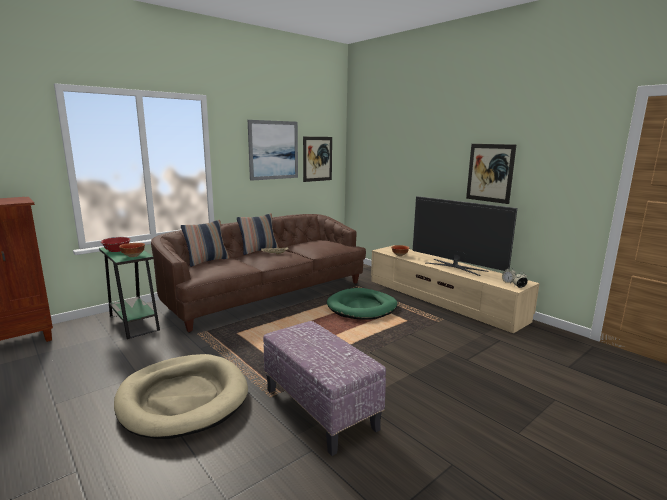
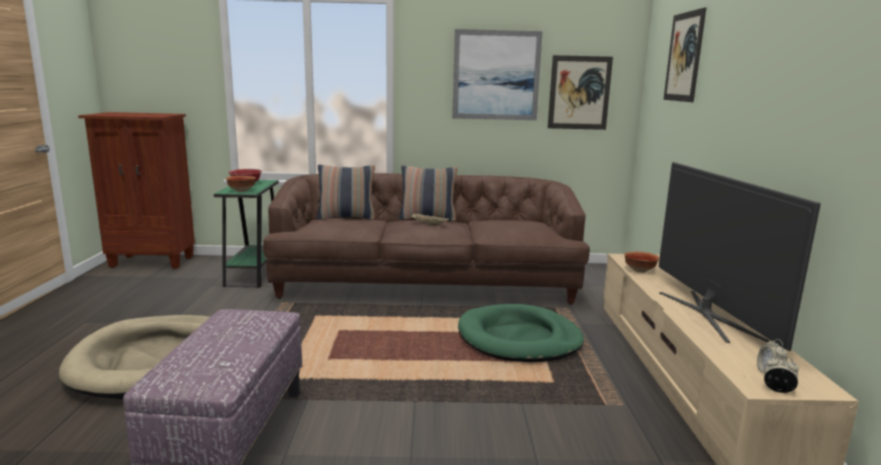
camera: 40 degrees right, 0 degrees up
(490, 173) = (811, 120): picture -> picture (684, 57)

